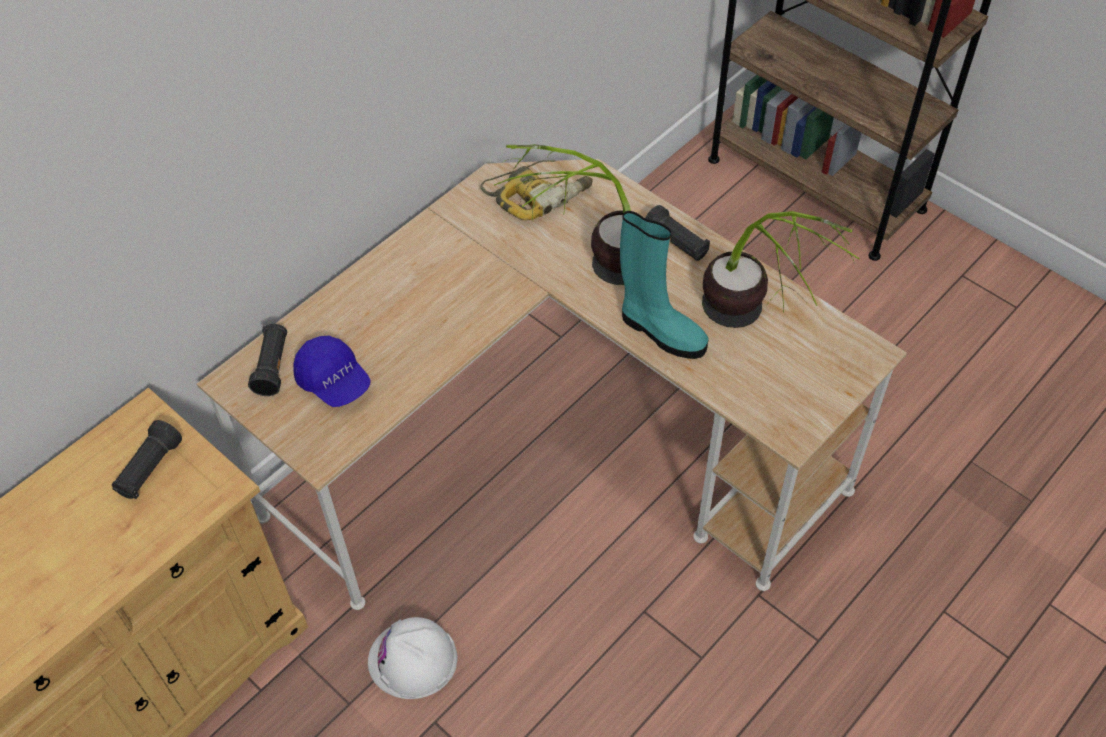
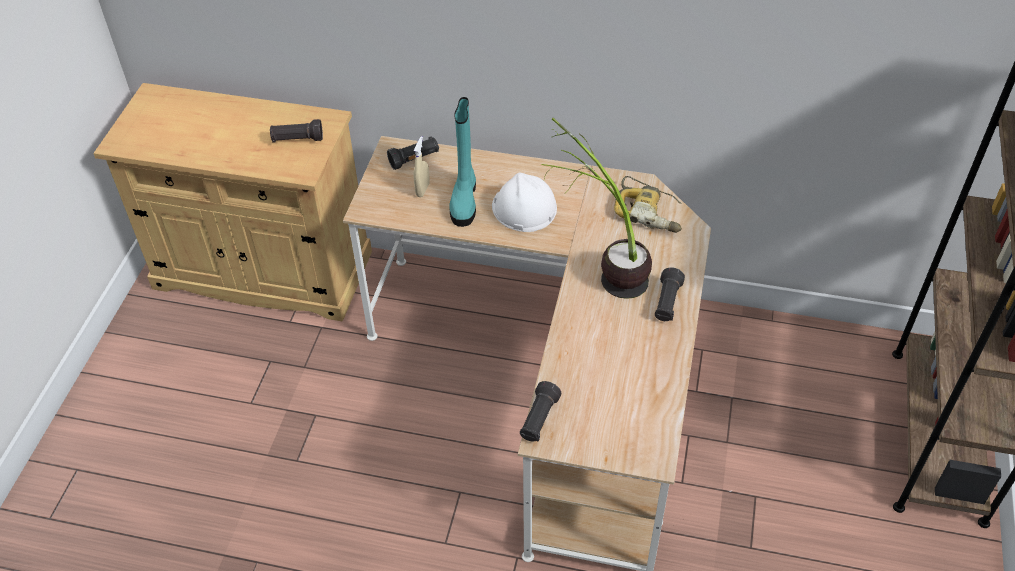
camera: 60 degrees right, 5 degrees down
(334, 381) = (422, 190): blue cap -> beige spray bottle
(413, 660) = (350, 383): white hard hat -> white hard hat (524, 208)
(660, 331) = (580, 327): turquoise boot -> turquoise boot (464, 200)
(755, 328) = (624, 379): potted plant -> none
(765, 427) = (539, 419): none -> black flashlight

